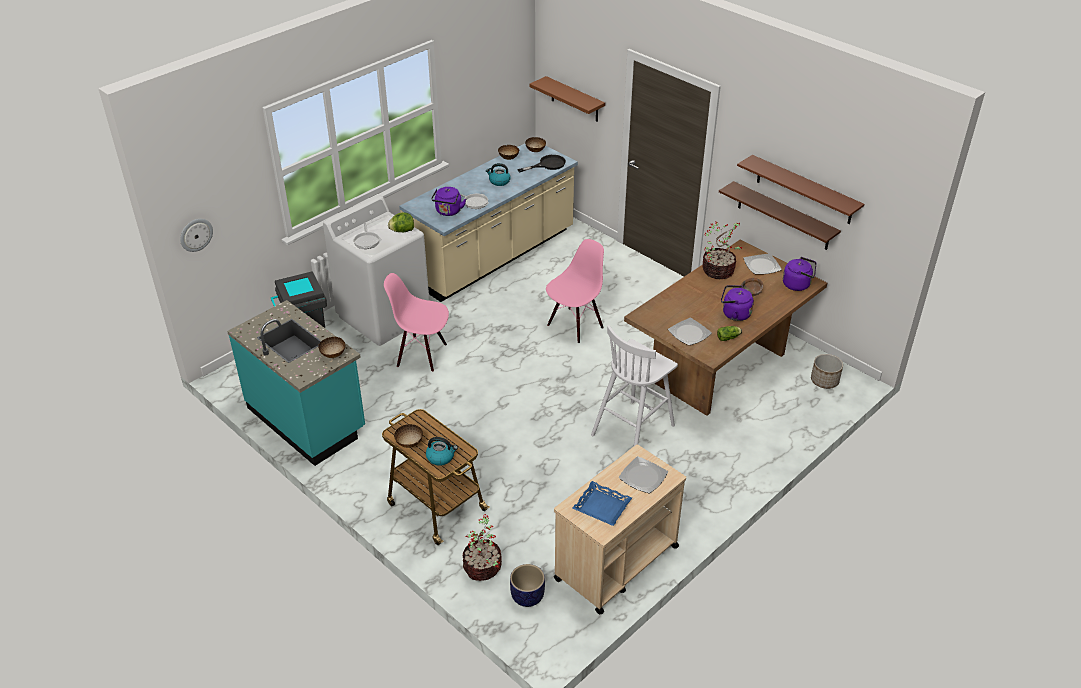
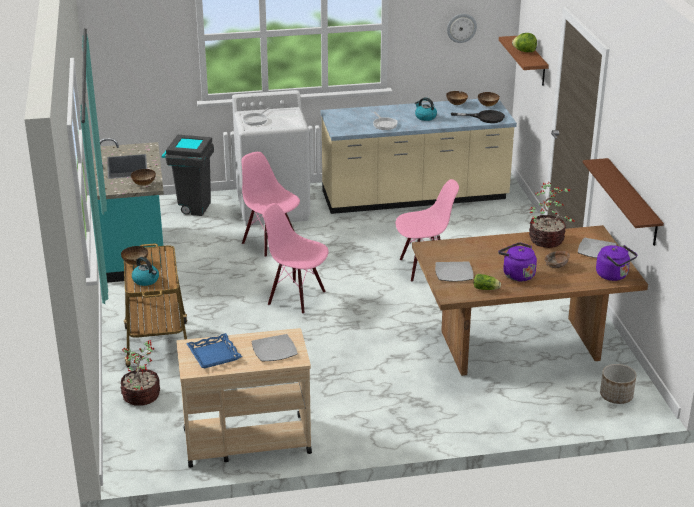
camera: 35 degrees right, 10 degrees down
(196, 234) = (111, 64): wall clock -> wall clock (461, 27)
(402, 231) = (292, 122): lettuce -> lettuce (524, 51)
(448, 212) = (354, 124): purple kettle -> none
(505, 401) = (297, 298): none -> pink chair
(527, 597) = (149, 430): planter -> none
(634, 429) = (381, 359): white stool -> none
(804, 190) = (646, 172): brown shelf -> none

